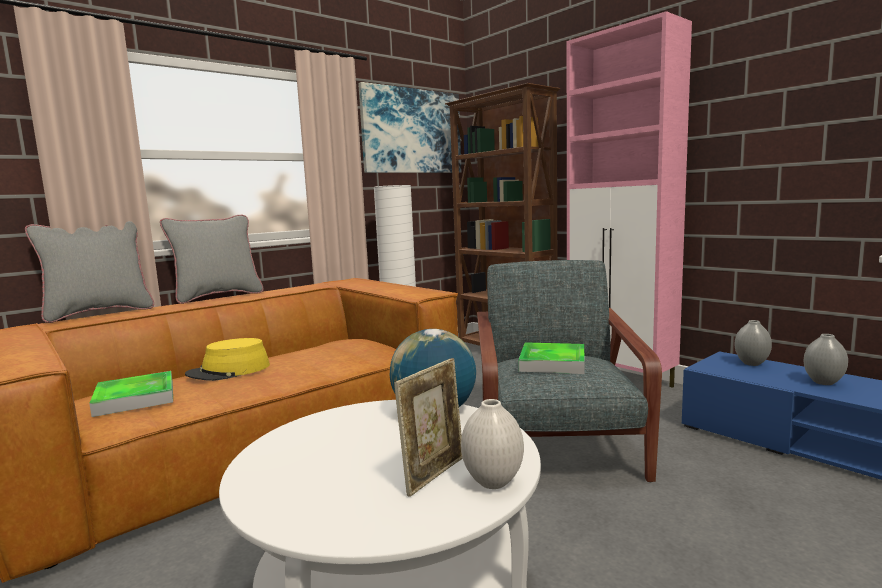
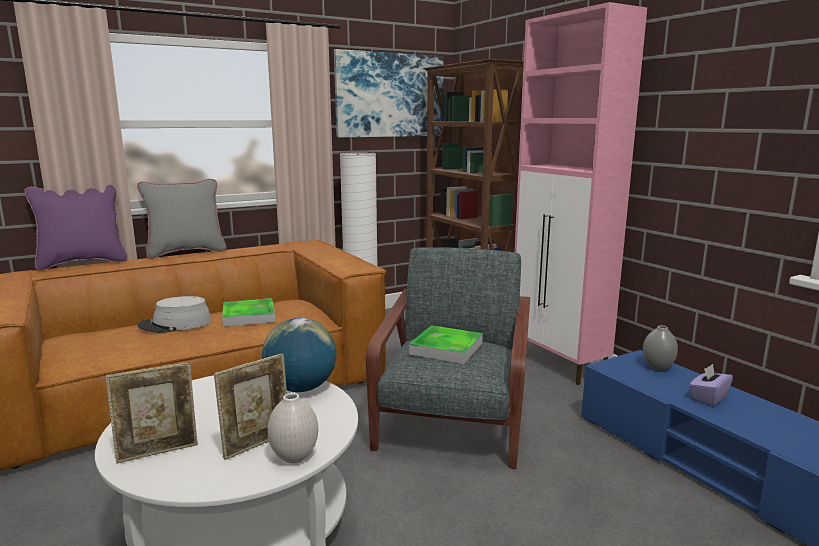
camera: 10 degrees right, 5 degrees up
(99, 313) = (83, 263): grey pillow -> purple pillow
(135, 398) = (91, 343): tray -> tray (249, 316)
(229, 371) = (175, 324): yellow hat -> grey hat
(314, 500) = (158, 452): none -> picture frame
(824, 382) = (708, 397): grey vase -> purple tissue box

